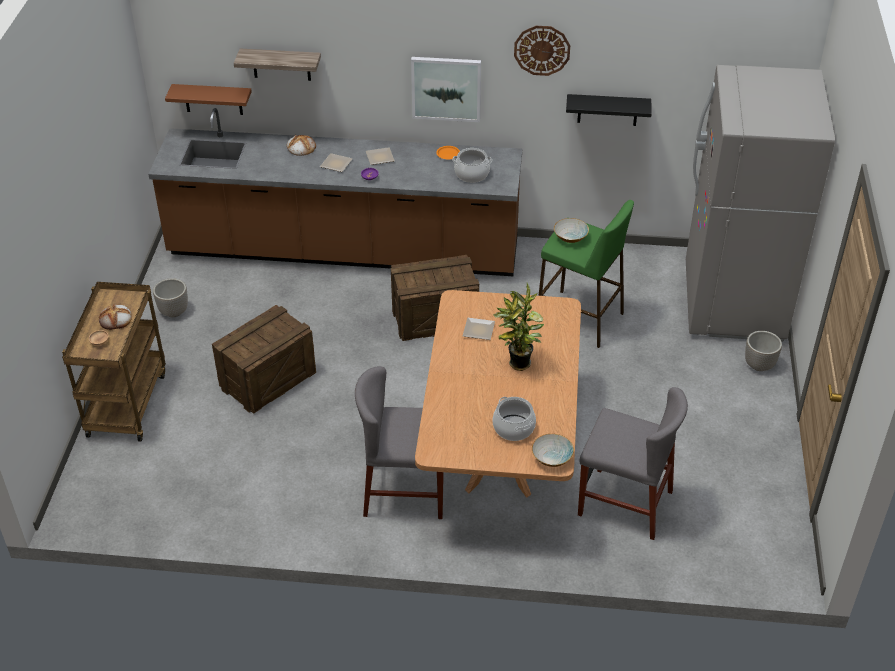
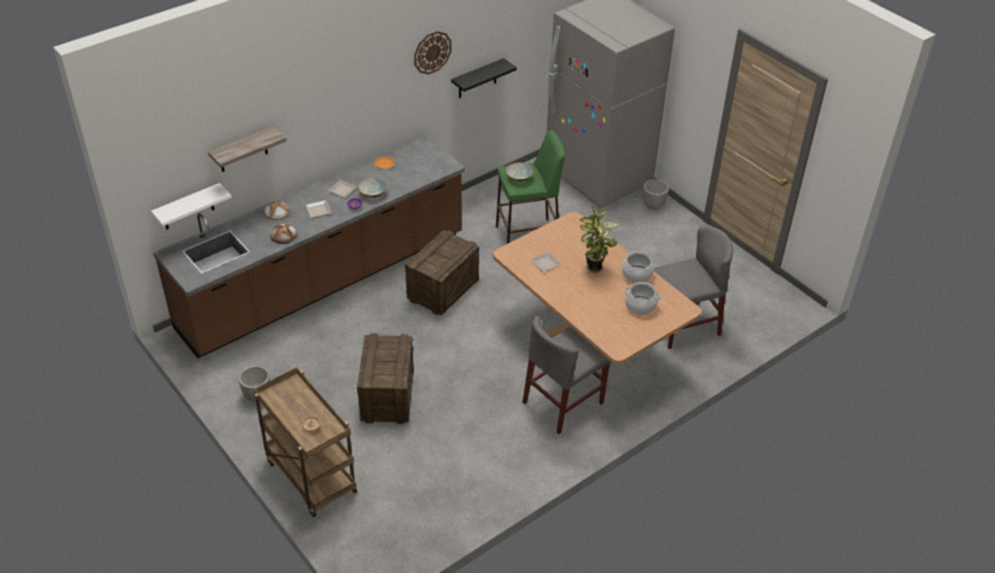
camera: 45 degrees left, 0 degrees up
(116, 319) = (300, 405): bread -> bread (284, 235)
(213, 99) = (188, 207): brown shelf -> white shelf
(446, 88) = (369, 113): picture -> none
(472, 174) = (417, 168): cooking pot -> cooking pot (636, 274)
(552, 458) = (681, 308): bowl -> bowl (373, 193)

